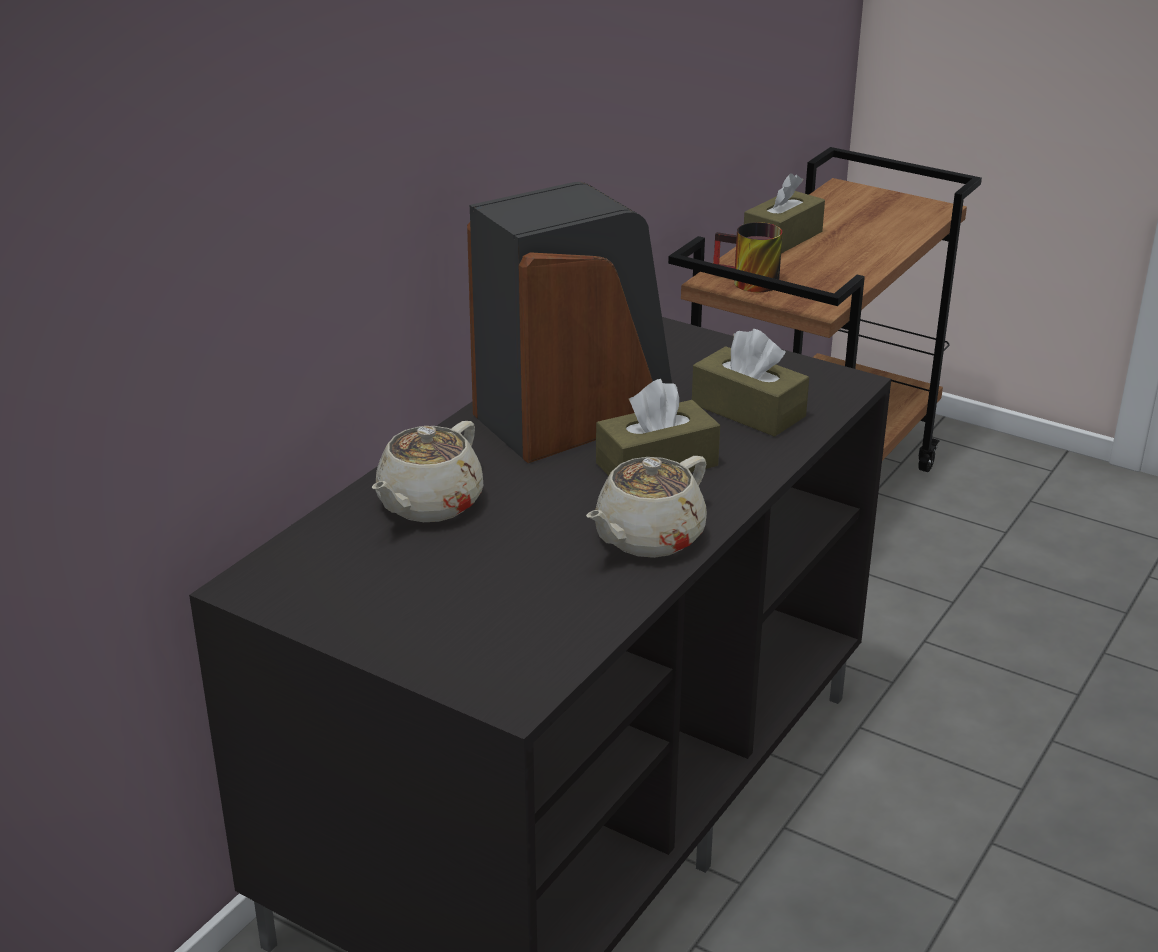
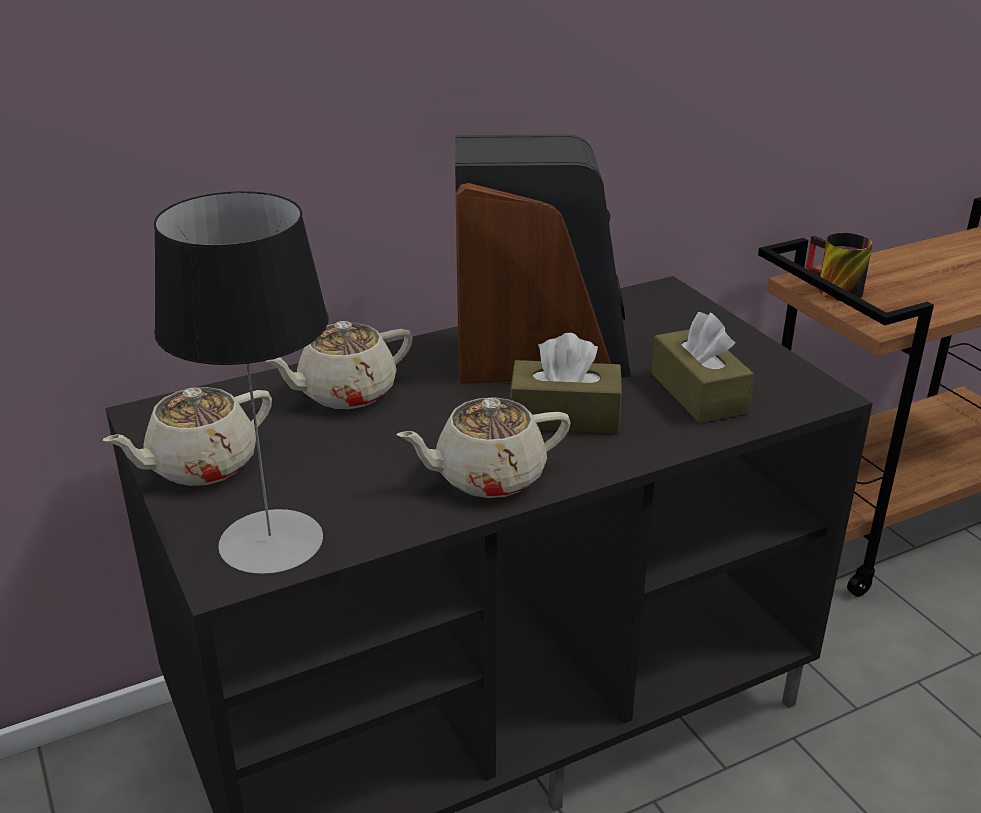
camera: 30 degrees right, 0 degrees up
(367, 615) = (200, 466): none -> beige teapot
(519, 656) = (270, 542): none -> table lamp
(782, 238) = (903, 260): brown tissue box -> none

